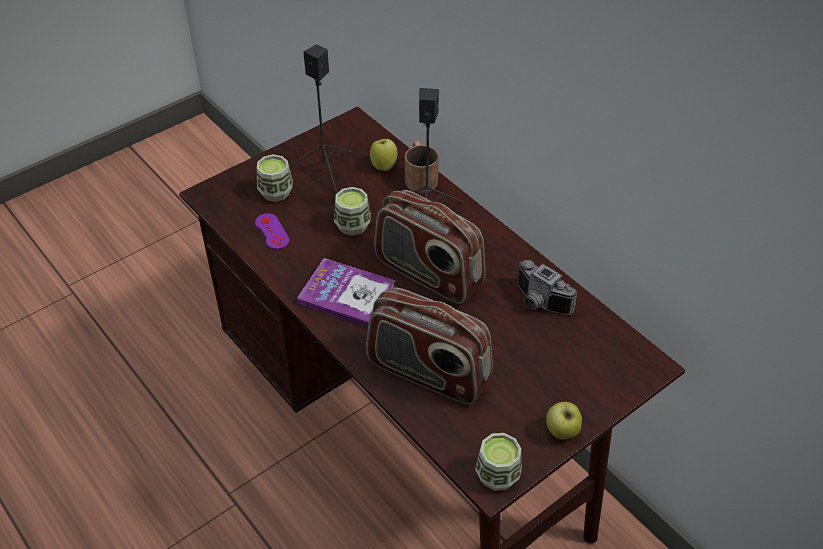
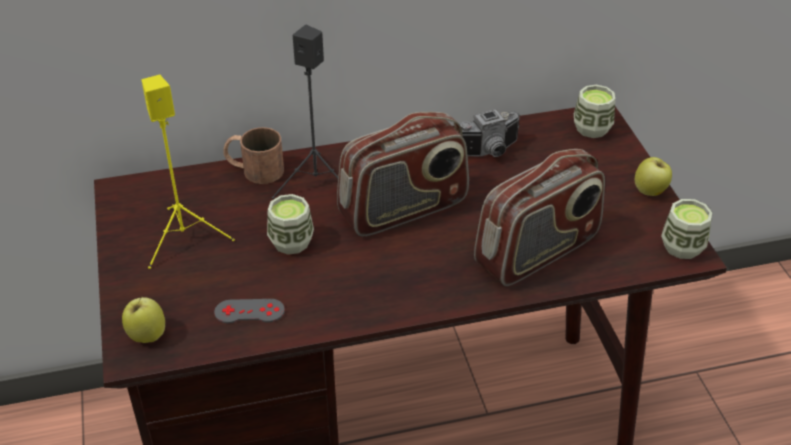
camera: 65 degrees left, 5 degrees down
(272, 231) = (249, 311): purple game controller -> grey game controller
(276, 192) = (183, 289): cup -> cup (592, 128)
(325, 172) = (185, 238): black speaker -> yellow speaker
(346, 294) = (394, 278): book -> none
(383, 166) = (215, 190): apple -> apple (147, 335)

